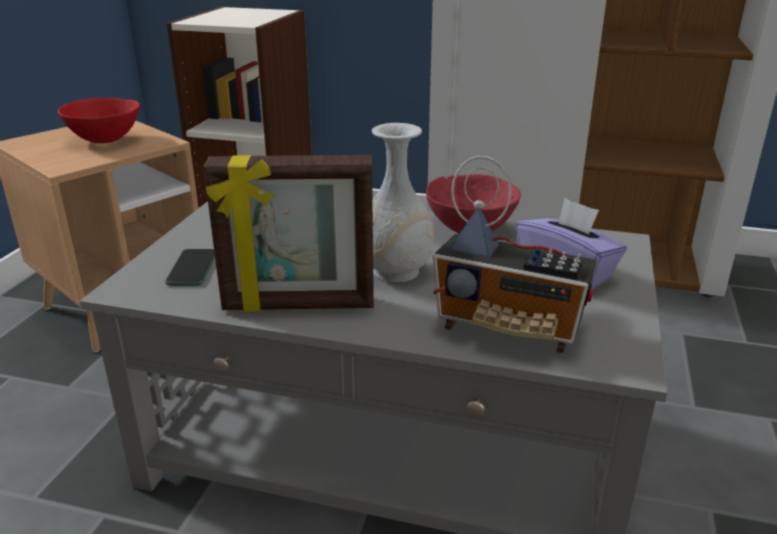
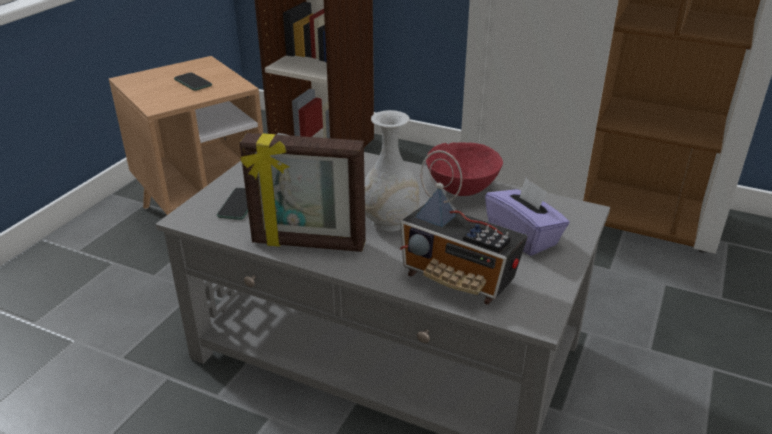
camera: 10 degrees right, 5 degrees up
(104, 141) = (193, 82): red bowl -> phone

